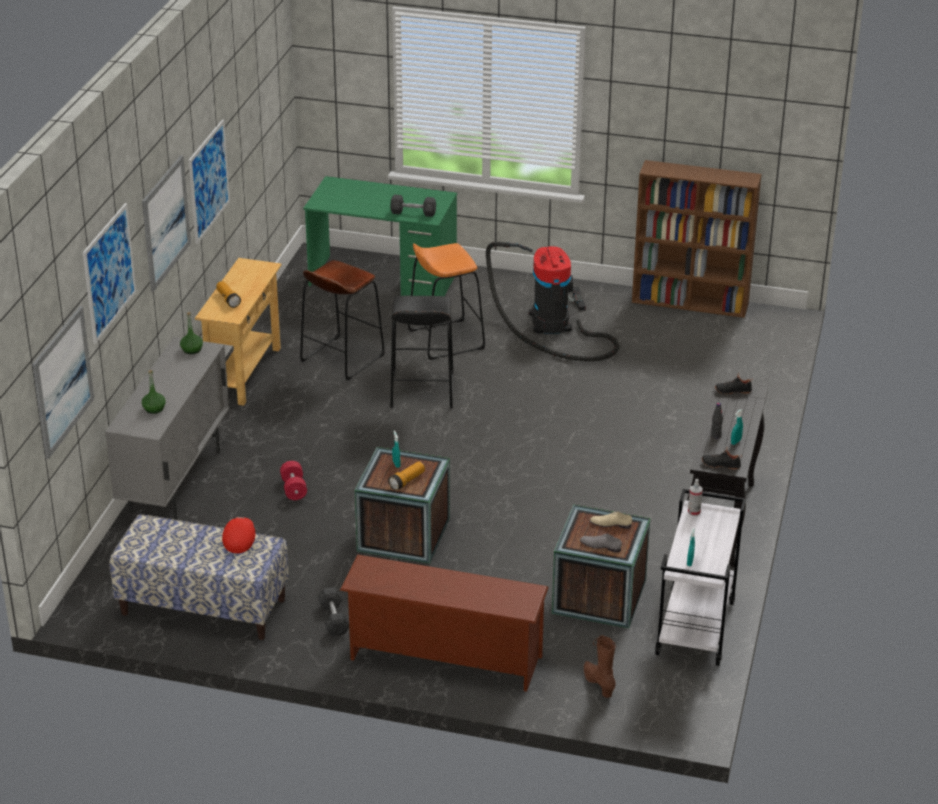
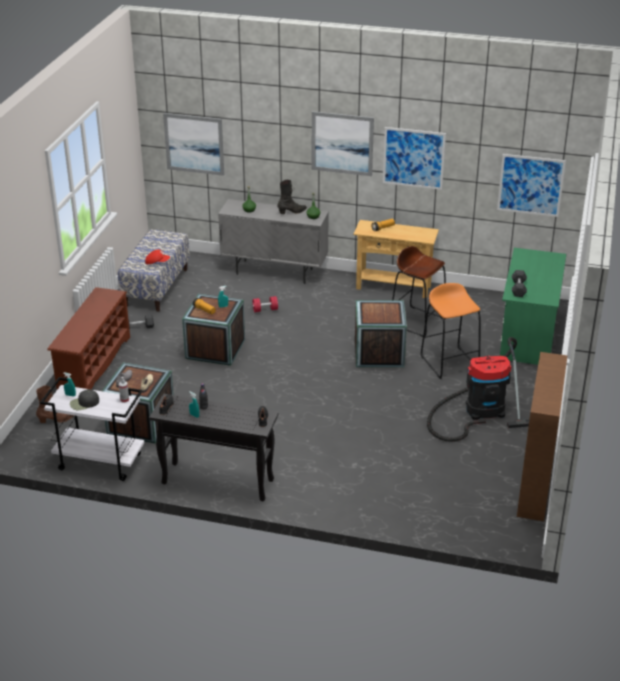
camera: 90 degrees right, 0 degrees up
(109, 272) = (260, 124): picture -> picture (530, 185)
(171, 368) = (292, 212): none -> black boot
(422, 391) = (379, 353): black stool -> crate
(708, 547) = (84, 403): none -> black cap

